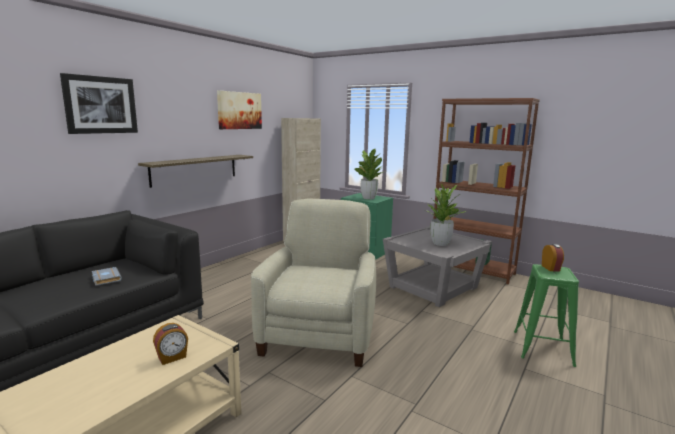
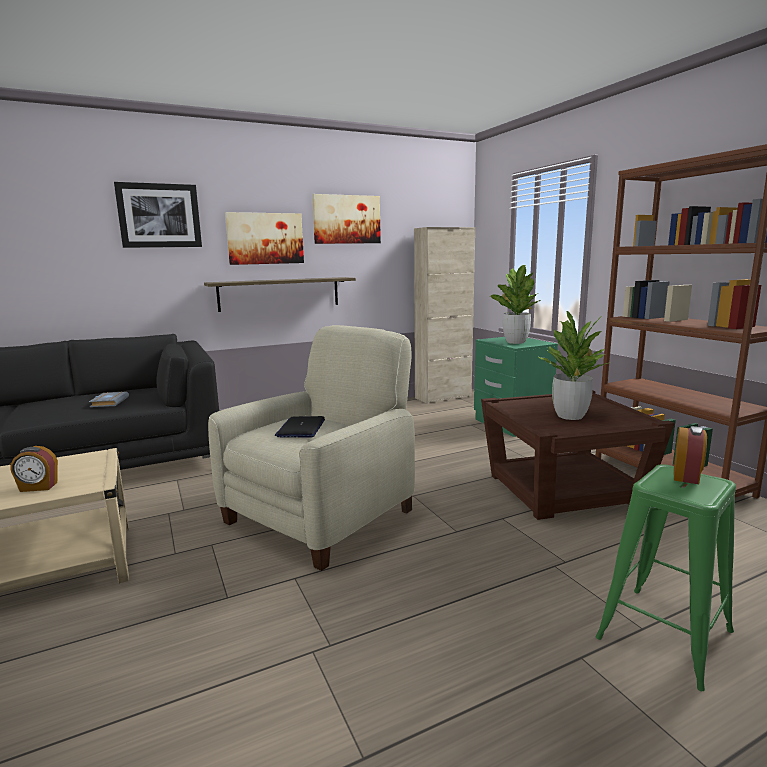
camera: 30 degrees right, 0 degrees up
(184, 125) = (265, 238): none -> picture
(315, 274) = (301, 428): none -> laptop
(433, 287) = (563, 489): grey side table -> brown side table

